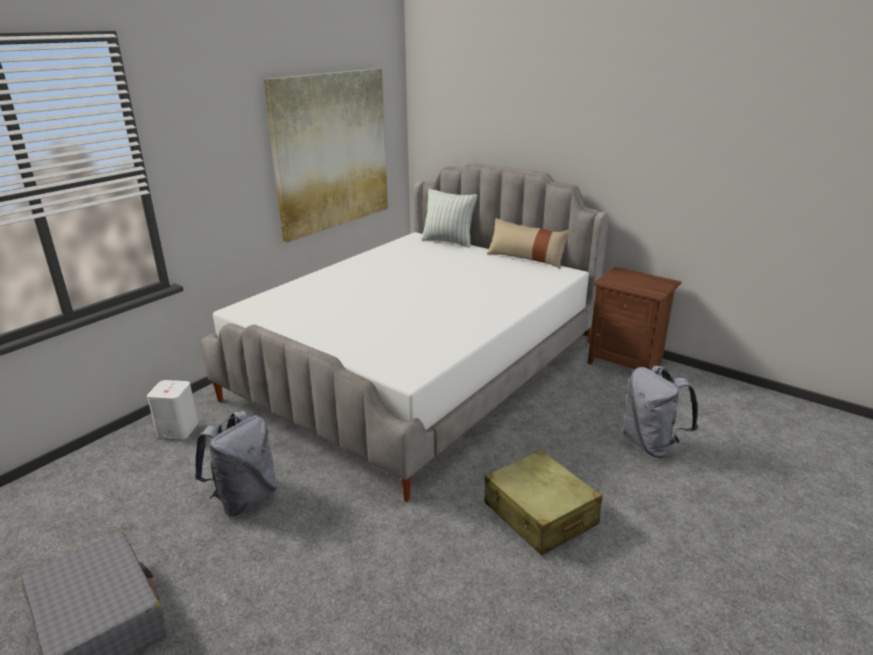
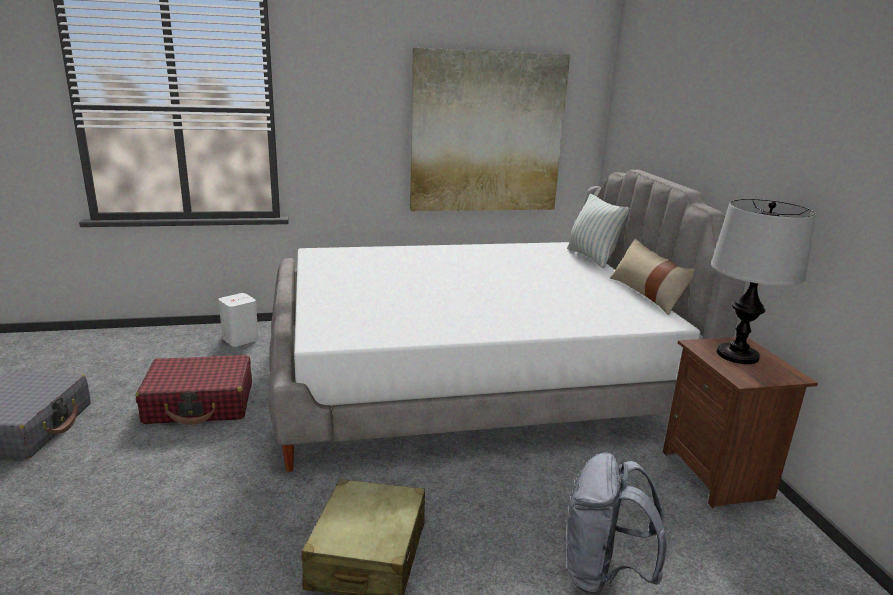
camera: 40 degrees right, 5 degrees down
(244, 498) = (200, 403): grey backpack -> red suitcase
(631, 280) = (738, 355): none -> table lamp

